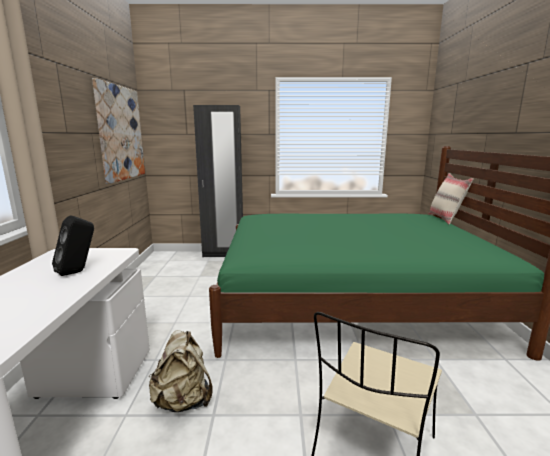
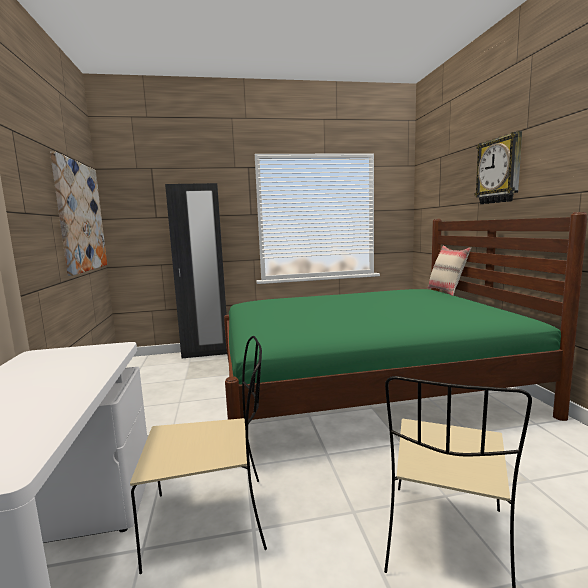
camera: 10 degrees left, 5 degrees down
(78, 272) = (74, 372): black speaker -> none
(183, 401) = (212, 520): beige backpack -> beige chair
(510, 102) = (499, 170): none -> wall clock

